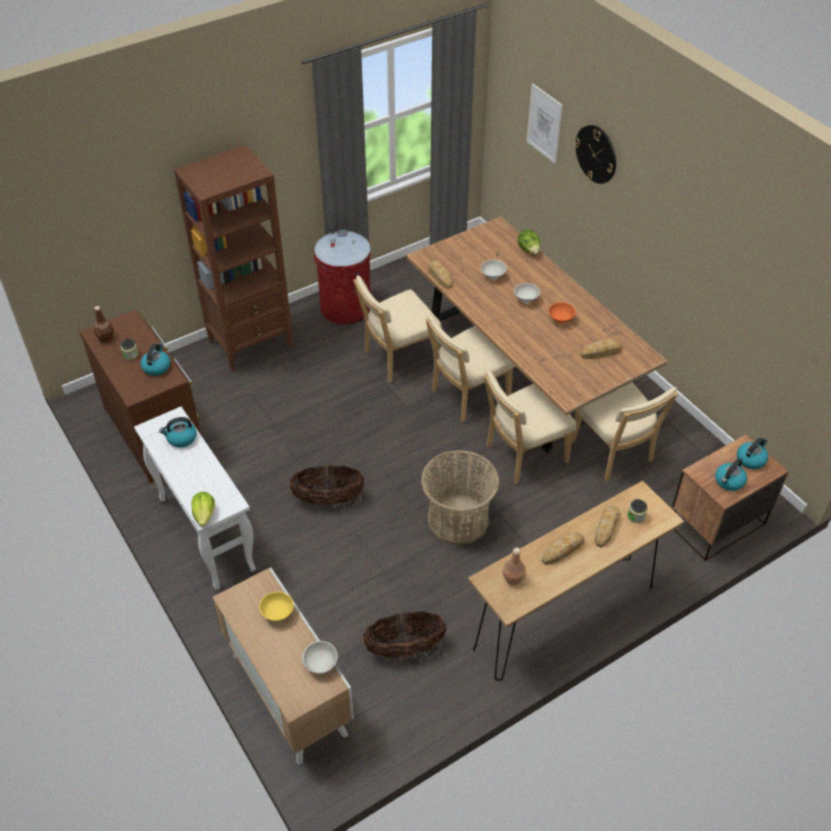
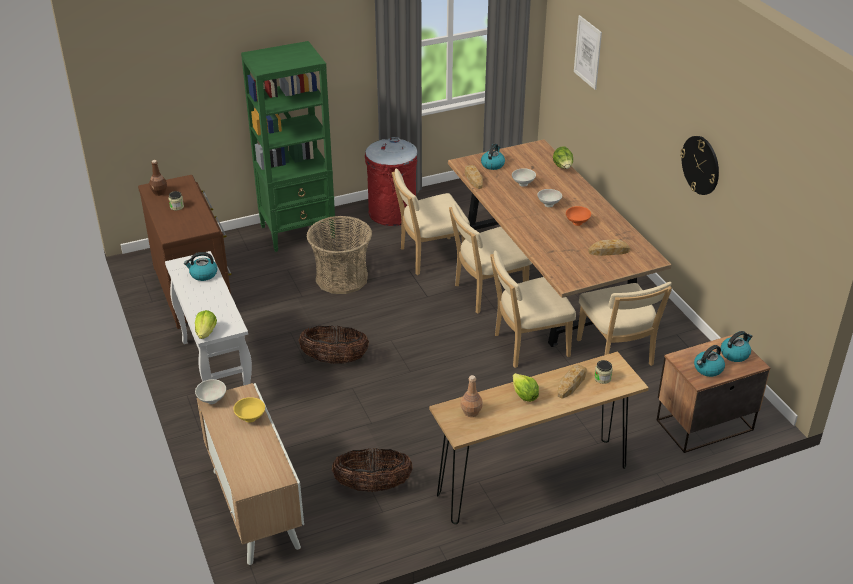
camera: 10 degrees right, 10 degrees down
(156, 367) = (196, 217): kettle -> kettle (492, 164)
(251, 343) = (298, 232): brown bookcase -> green bookcase
(321, 664) = (278, 461): white bowl -> white bowl (213, 400)
(458, 519) = (451, 390): basket -> basket (341, 278)
(562, 550) = (524, 396): bread -> lettuce
(596, 154) = (627, 76): wall clock -> wall clock (700, 165)

